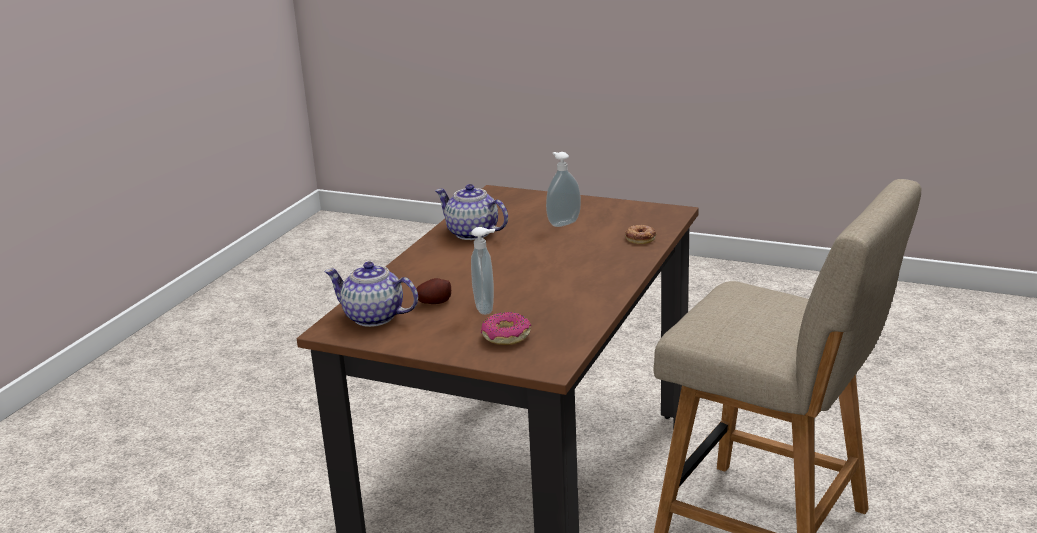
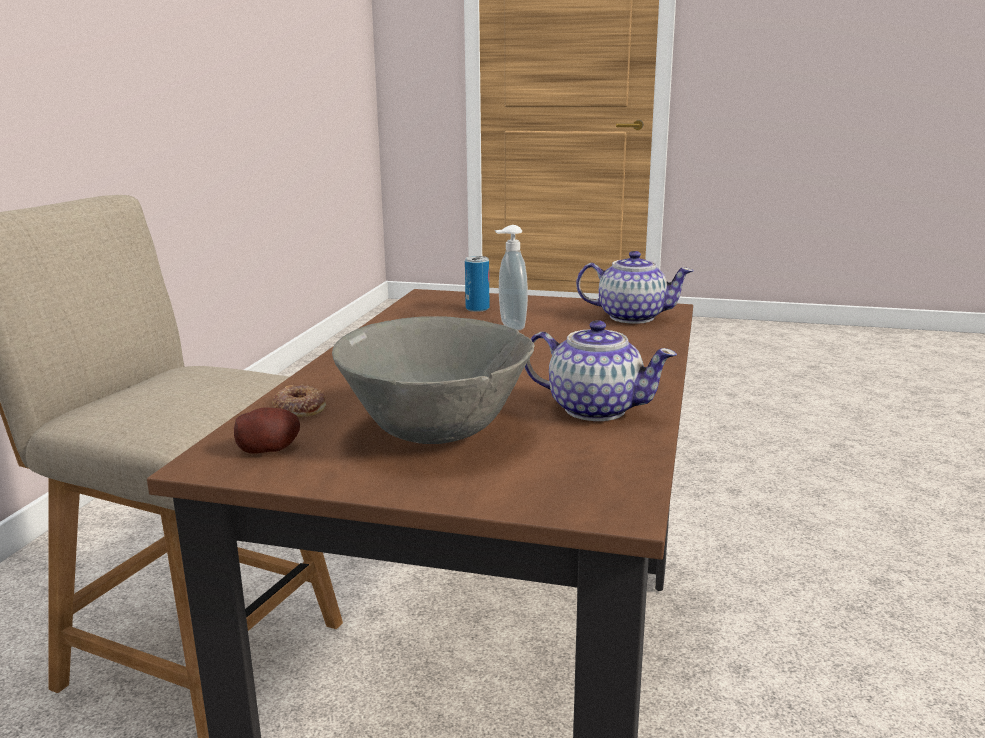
camera: 170 degrees right, 5 degrees down
(434, 302) = (576, 329): potato -> potato (269, 448)
(506, 336) = (477, 309): donut -> can
(563, 223) = (436, 432): soap dispenser -> grey bowl

